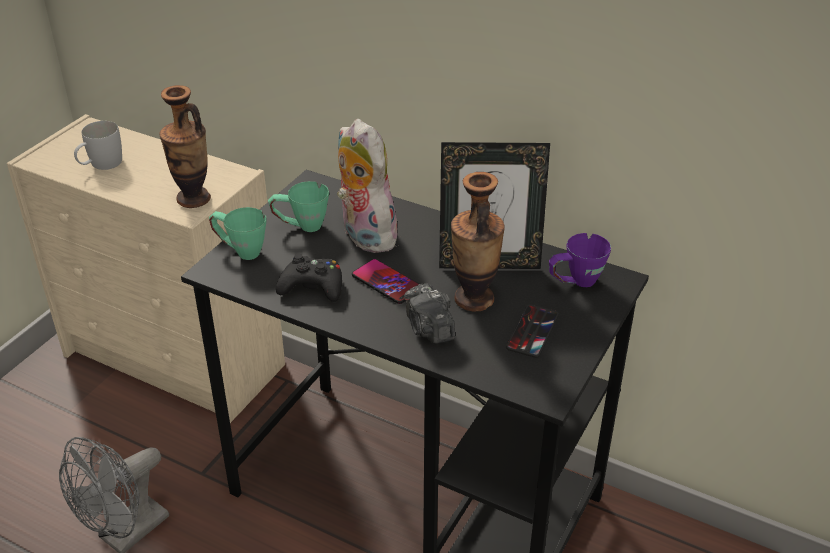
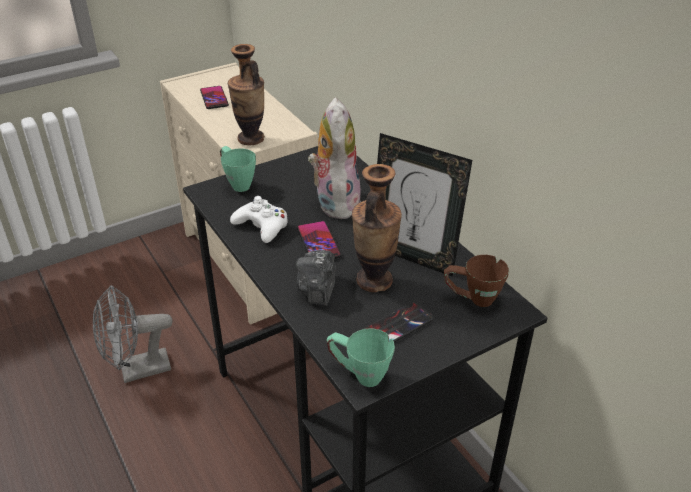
camera: 30 degrees right, 0 degrees up
(101, 165) = (214, 98): white mug -> phone
(301, 226) = (295, 180): green mug -> green mug (359, 374)
(312, 287) = (262, 226): black game controller -> white game controller
(575, 283) = (472, 299): purple mug -> brown mug

